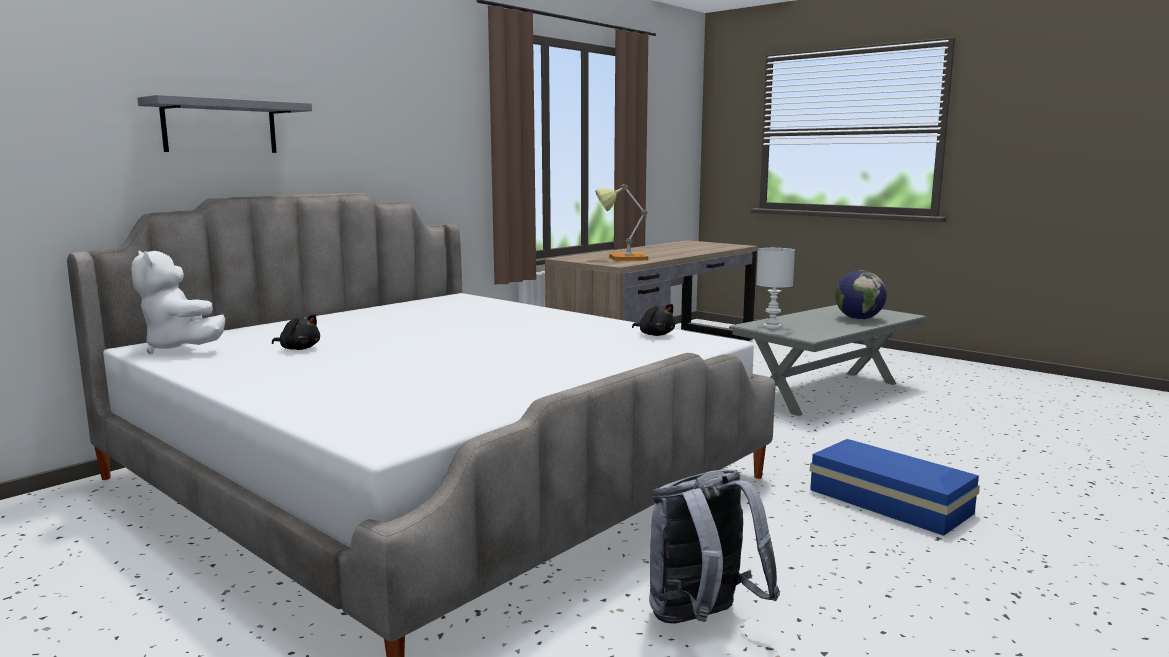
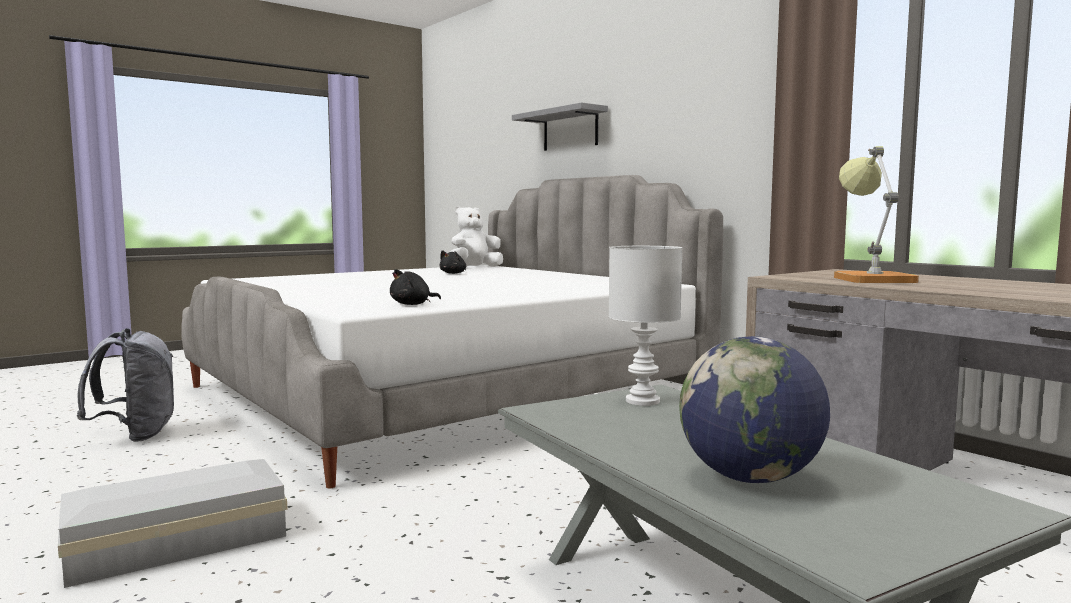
camera: 100 degrees right, 5 degrees down
(890, 502) = (173, 541): blue storage box -> white storage box

